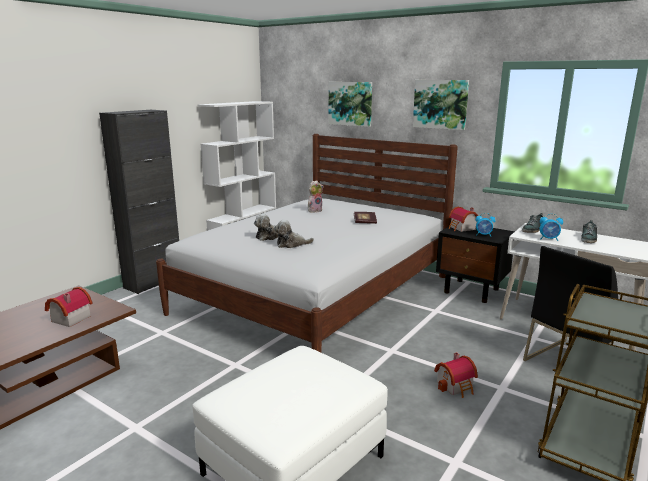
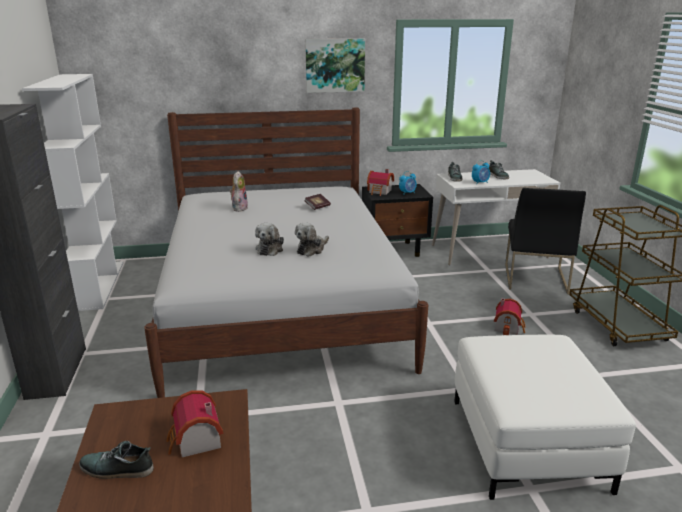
camera: 45 degrees left, 5 degrees up
(28, 313) = (117, 469): none -> shoe
(350, 103) = (218, 70): picture -> none

